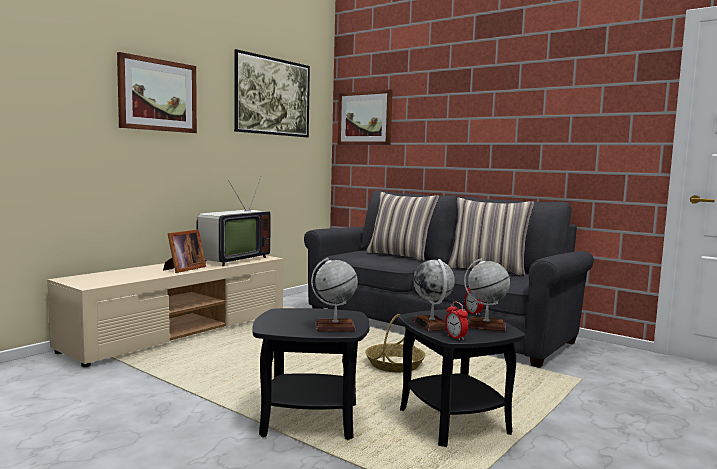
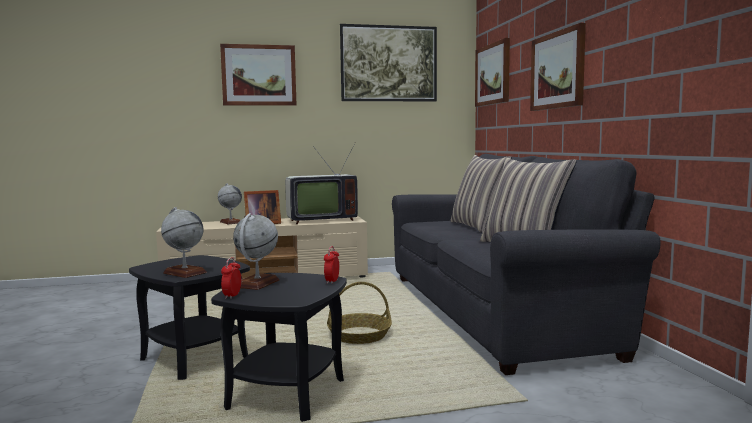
camera: 40 degrees right, 0 degrees up
(462, 127) = (558, 70): none -> picture
(485, 326) = (297, 292): globe -> globe (230, 222)

